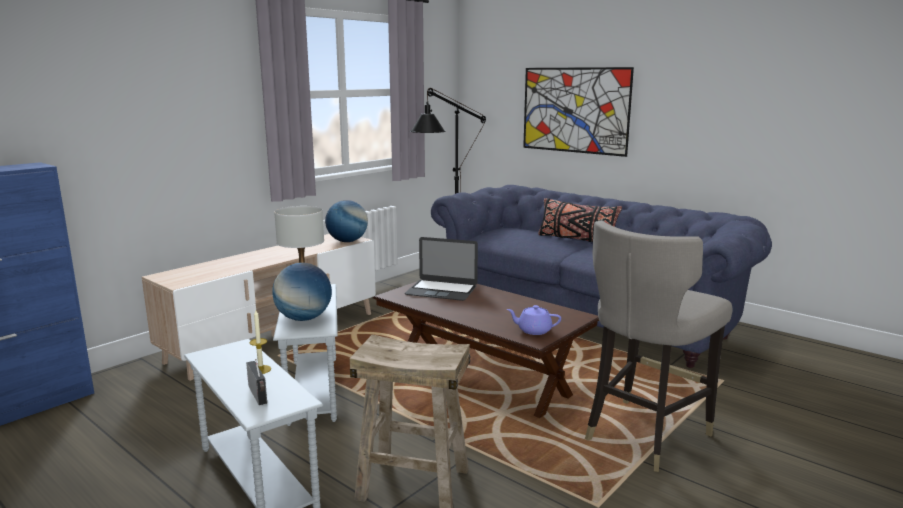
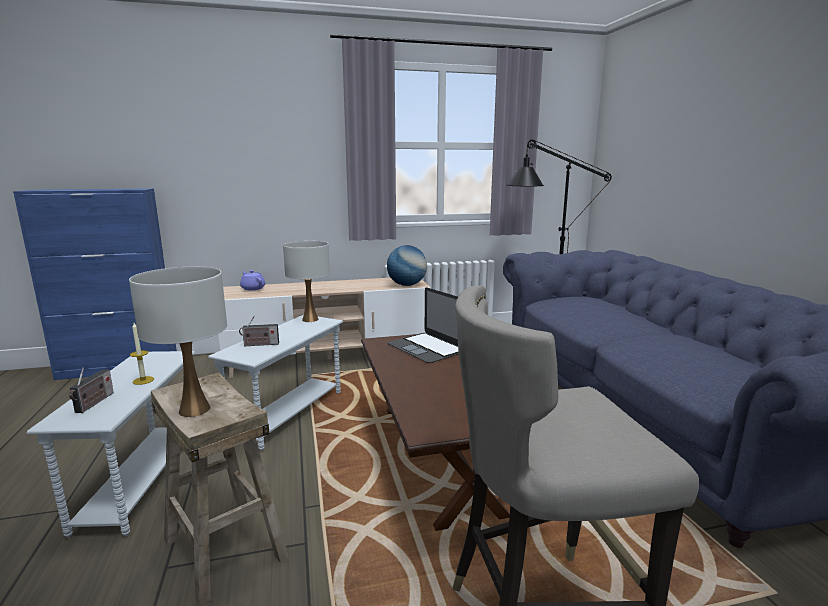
camera: 35 degrees right, 0 degrees up
(304, 318) = (259, 344): globe -> radio
(413, 358) = (194, 410): none -> white table lamp
(533, 330) = (440, 419): purple teapot -> purple teapot (252, 288)
(574, 110) = (704, 163): picture -> none
(576, 240) = (650, 323): black pillow -> none

